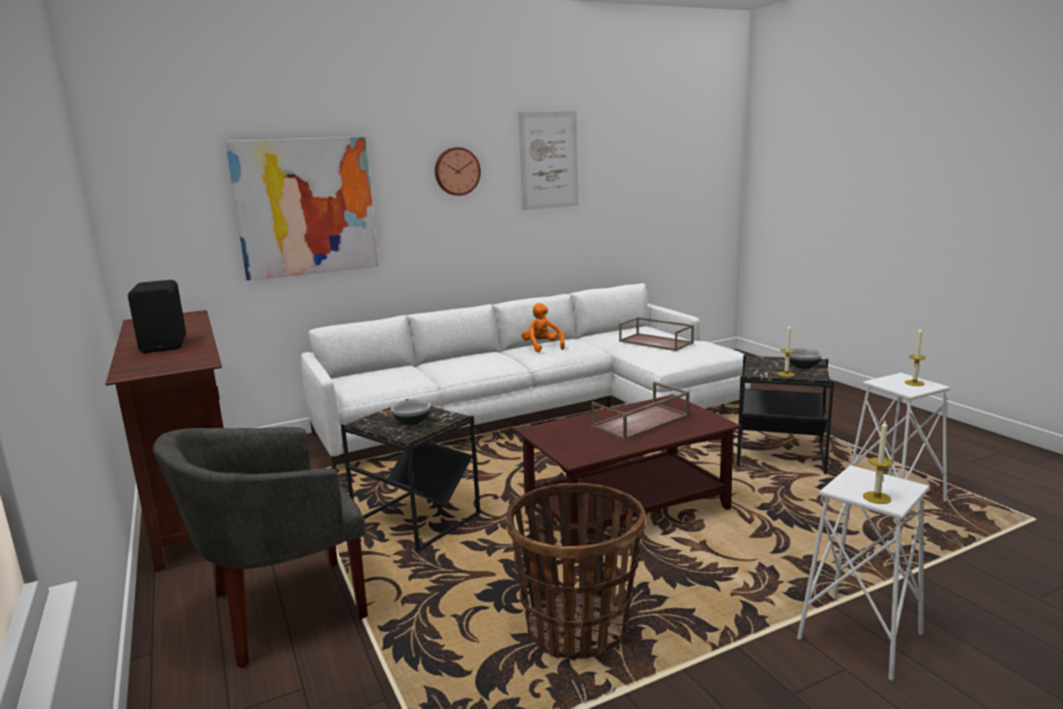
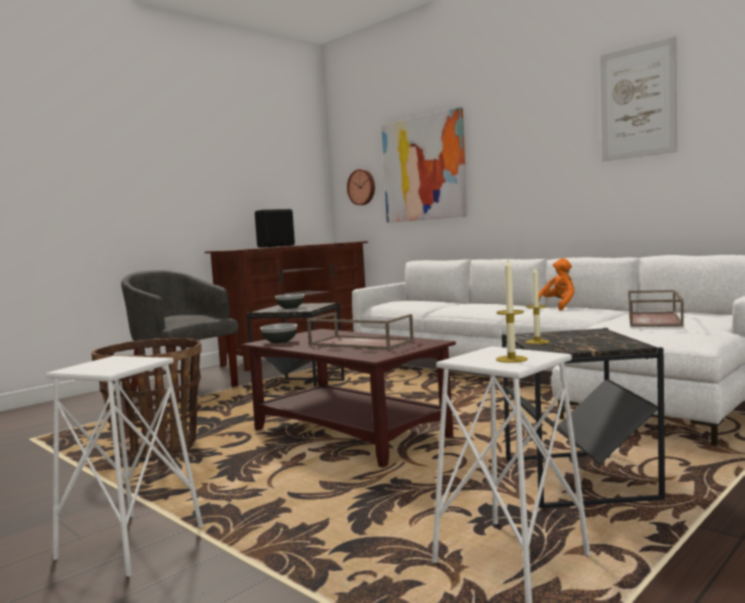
camera: 70 degrees right, 10 degrees down
(456, 171) = (535, 127): wall clock -> wall clock (362, 187)
(803, 366) = (589, 343): bowl -> bowl (279, 342)
(877, 497) = (86, 365): candle -> none

